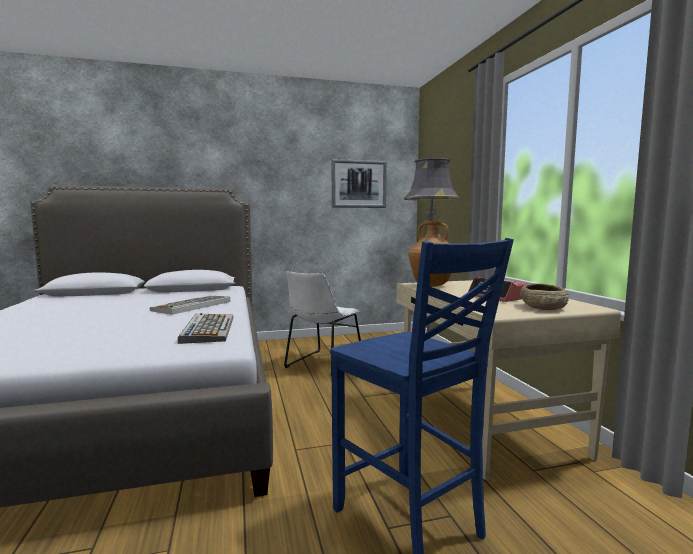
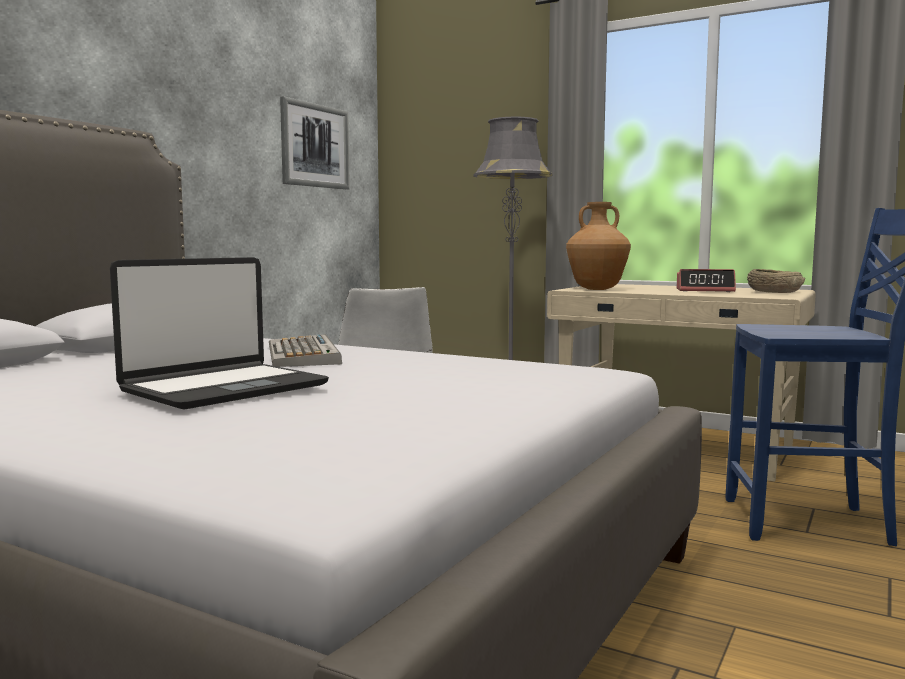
camera: 45 degrees left, 0 degrees up
(76, 318) = (224, 388): none -> laptop
(208, 329) = (495, 364): keyboard -> none

